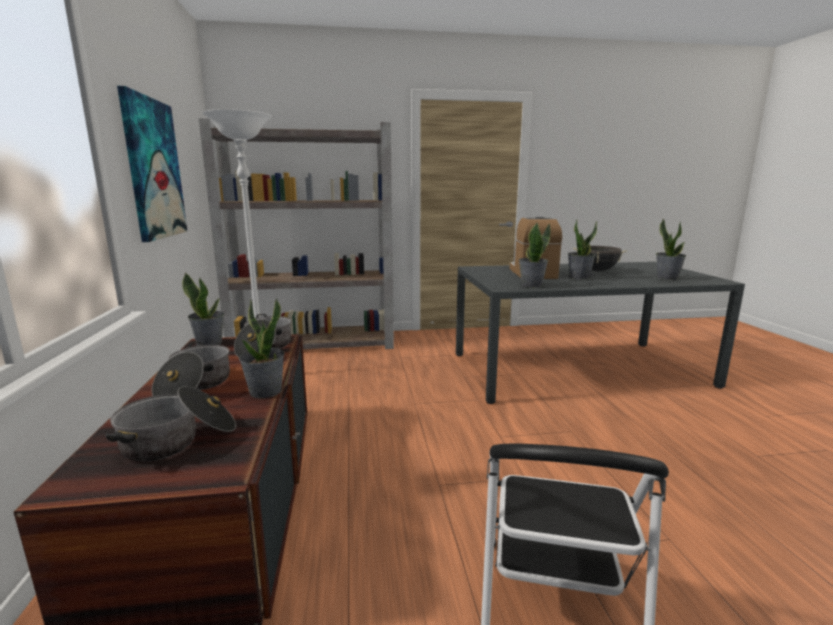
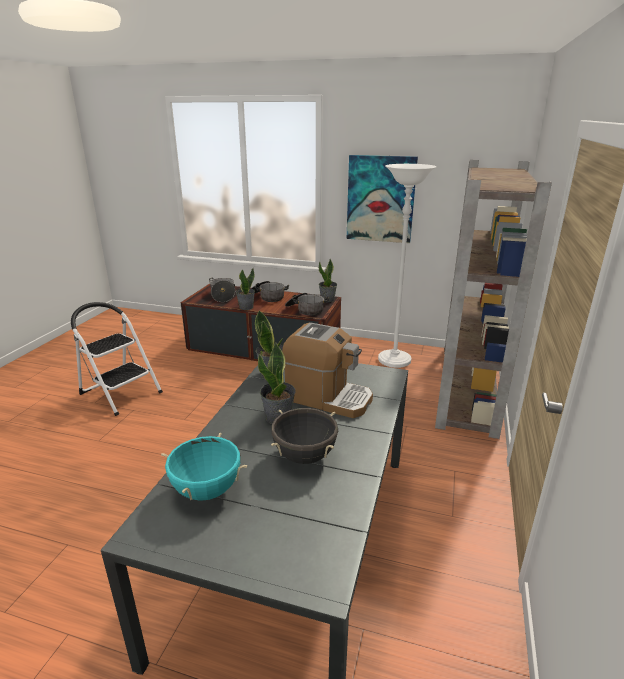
camera: 115 degrees right, 10 degrees up
(667, 278) = (206, 490): potted plant -> turquoise cooking pot

